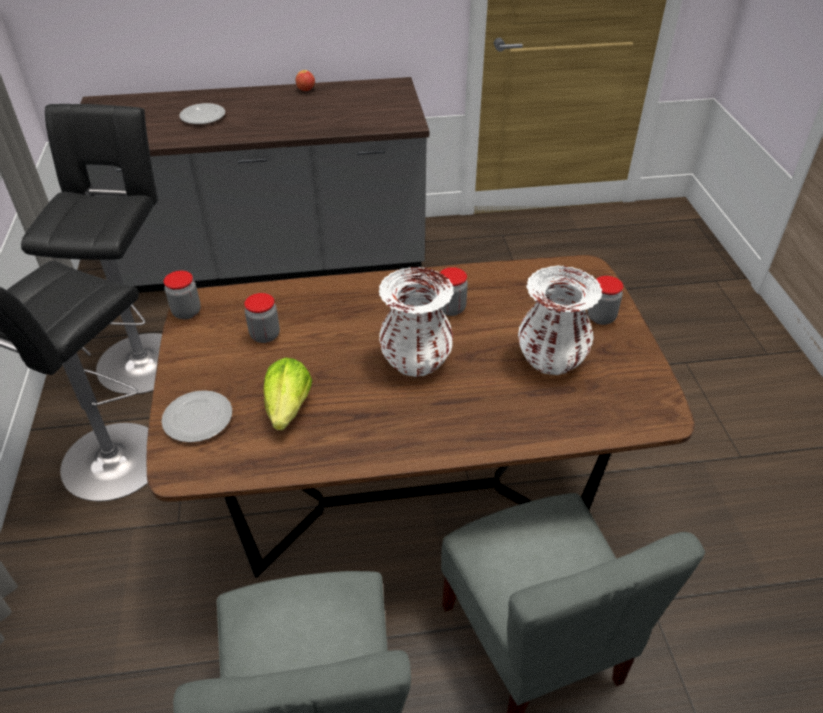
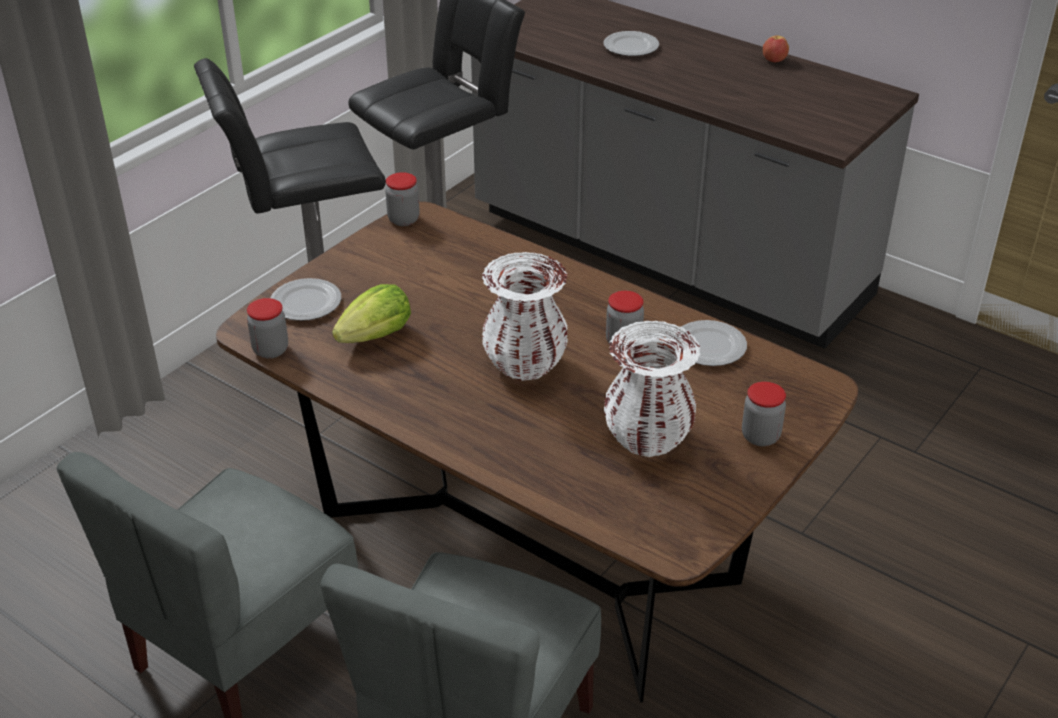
camera: 45 degrees right, 5 degrees down
(265, 335) = (436, 272): jar -> jar (270, 350)
(499, 282) = (708, 346): none -> plate

